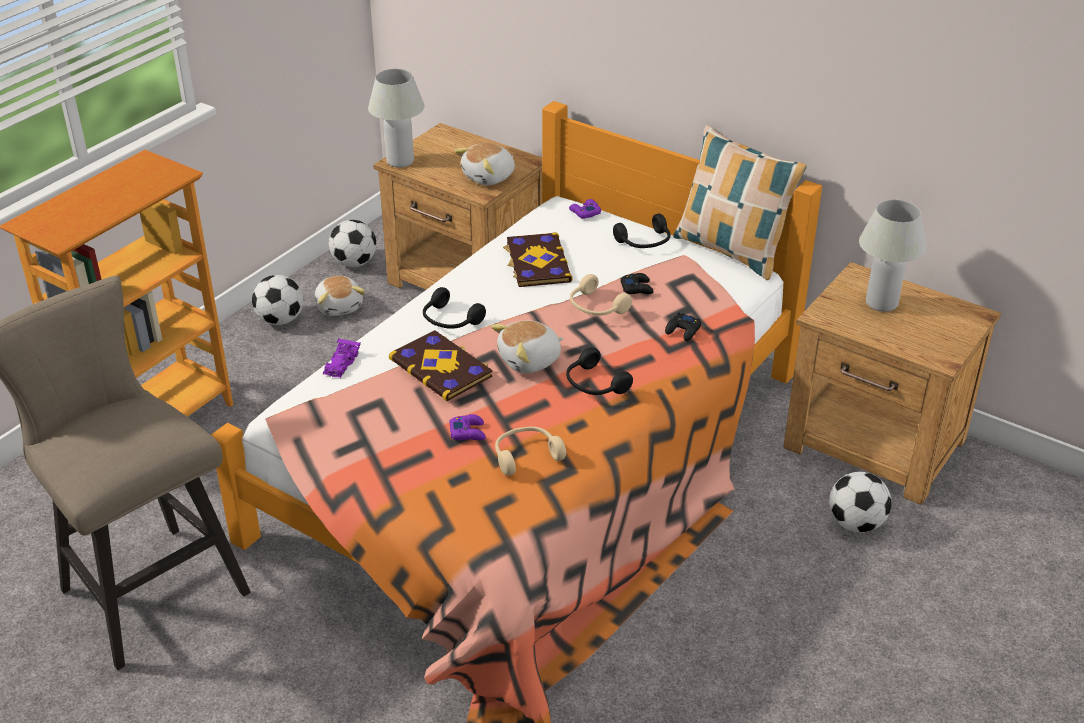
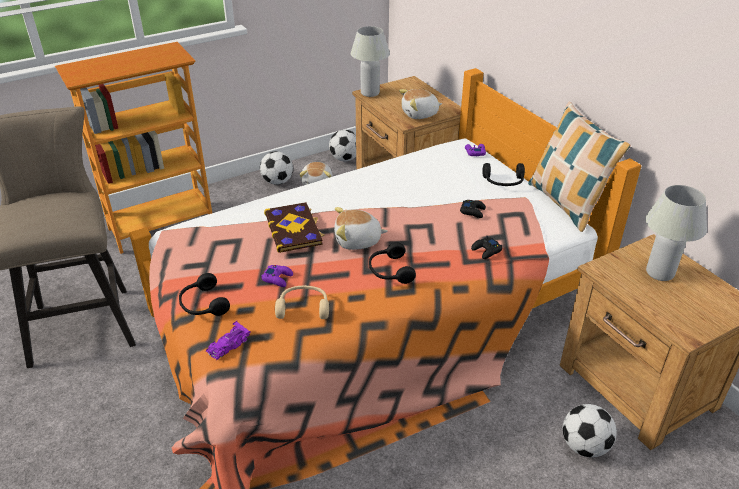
camera: 25 degrees right, 0 degrees up
(341, 364) = (238, 209): purple toy car -> purple toy car (228, 345)
(450, 320) = (328, 200): black headphones -> black headphones (203, 304)
(537, 262) = (416, 177): book -> none
(595, 307) = (433, 217): beige headphones -> none

